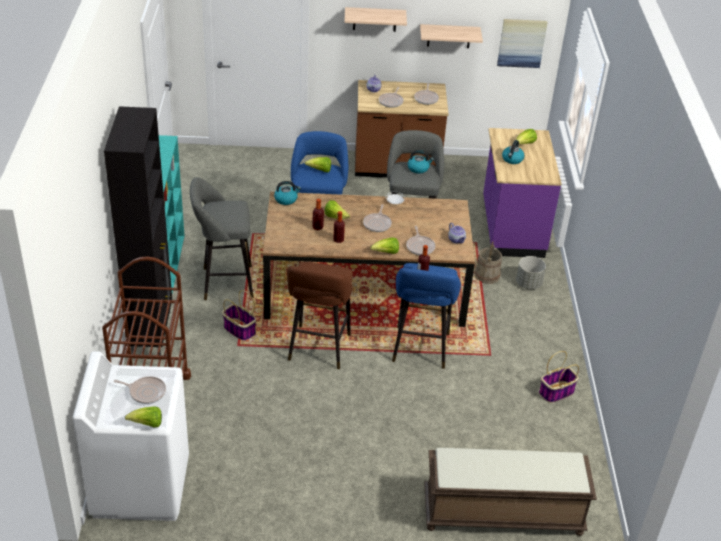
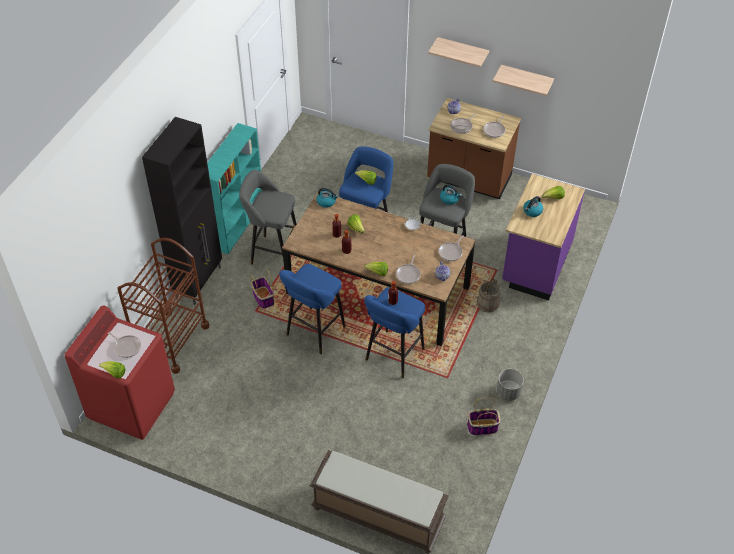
camera: 25 degrees right, 10 degrees up
(140, 485) = (132, 405): white washing machine -> red washing machine
(318, 350) = (313, 333): brown stool -> blue stool
(377, 224) = (386, 243): frying pan -> frying pan (451, 252)
(521, 43) = (591, 100): picture -> none
(529, 284) = (519, 321): grey planter -> grey planter (508, 392)

